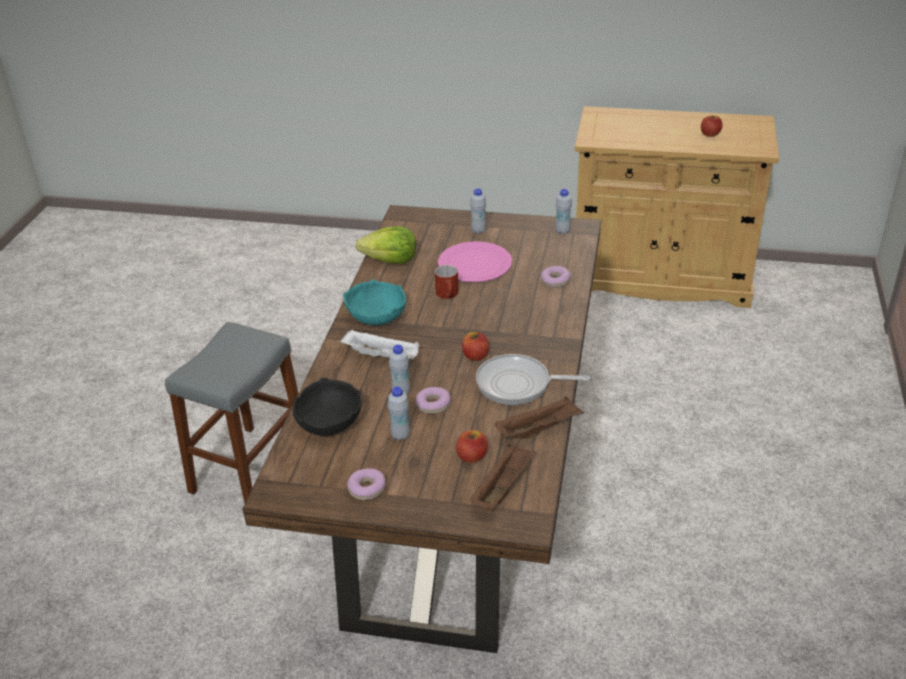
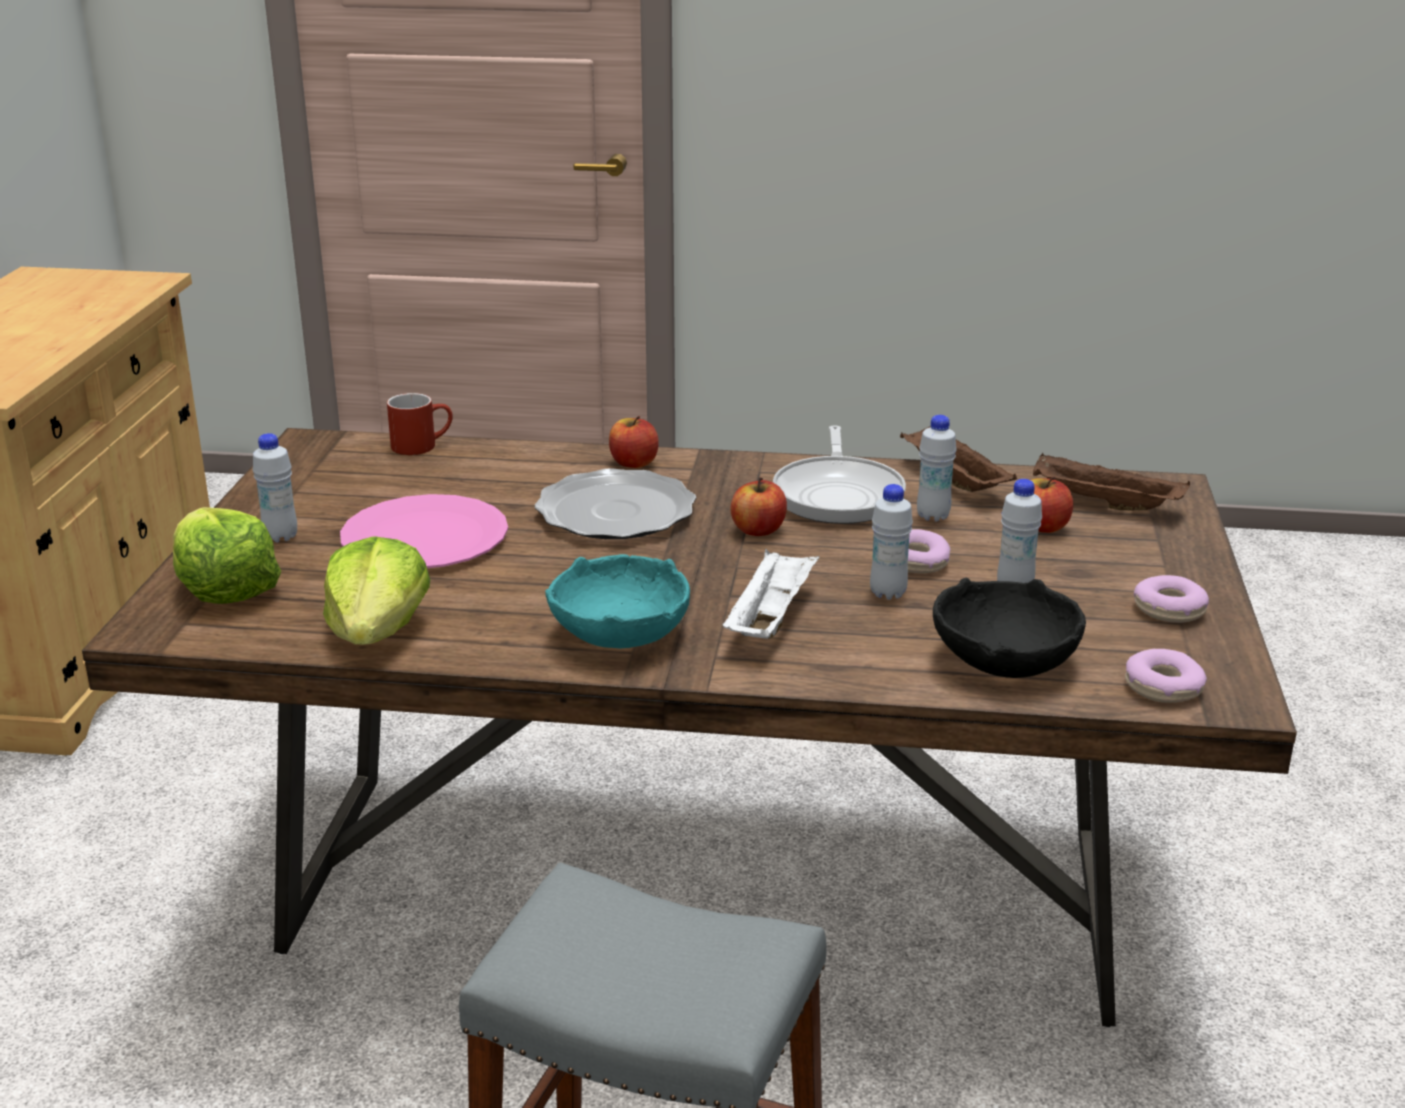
camera: 95 degrees left, 10 degrees down
(432, 224) = (224, 588): none -> lettuce
(448, 295) = (543, 560): red mug -> red mug (422, 445)
(499, 313) = (615, 512): none -> plate
(555, 281) = (508, 465): donut -> donut (1163, 688)
(562, 231) = (321, 458): white bottle -> white bottle (933, 516)
(710, 134) = (57, 307): apple -> apple (633, 463)

